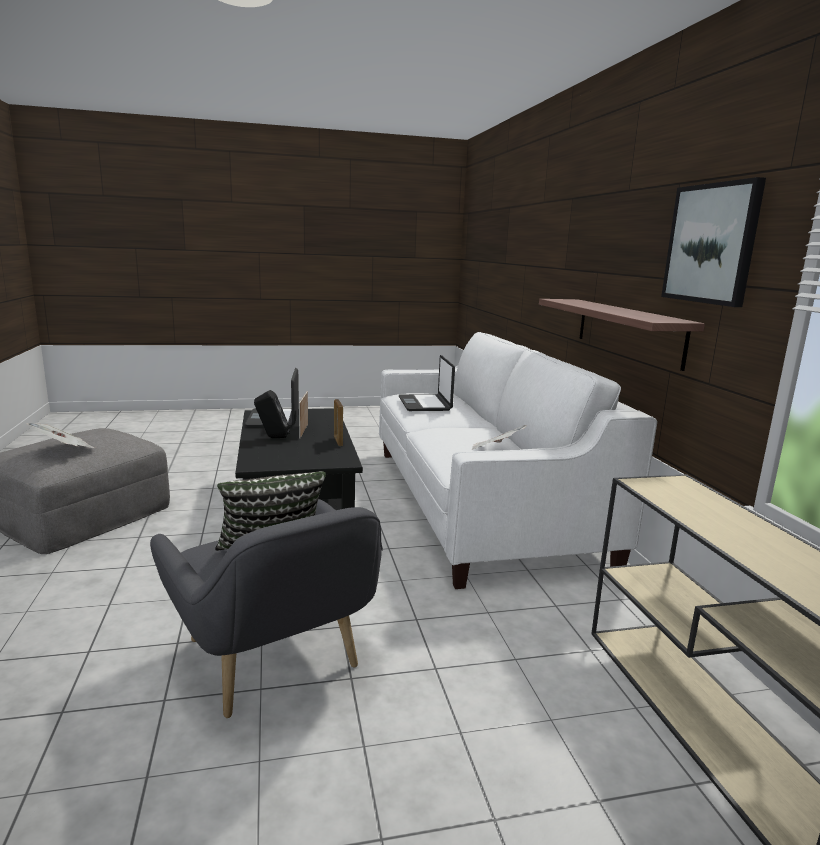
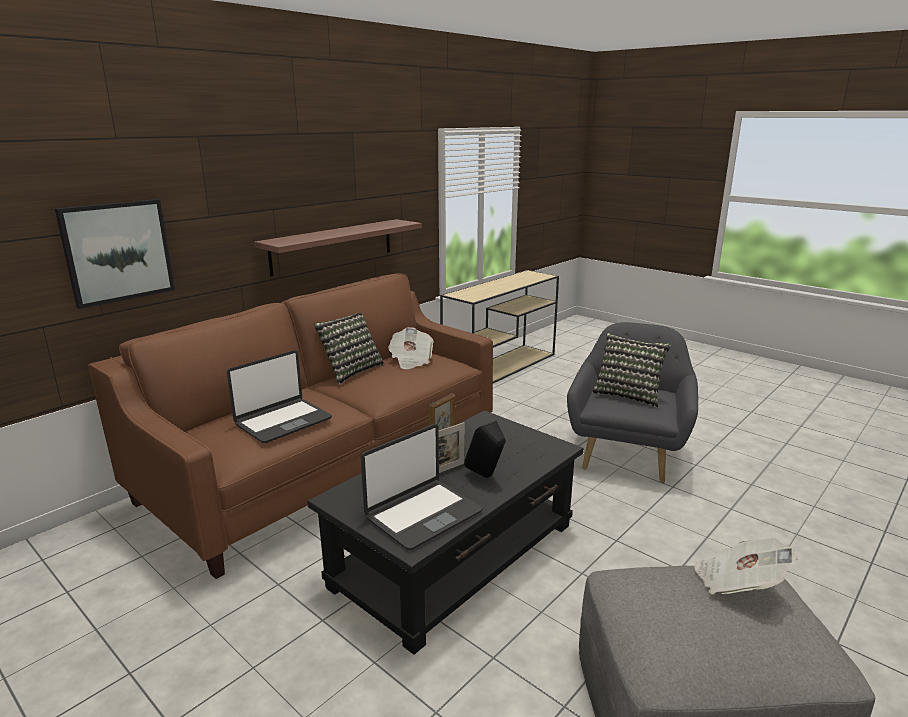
camera: 125 degrees left, 5 degrees up
(477, 502) = (325, 465): white sofa -> brown sofa
(501, 434) = (351, 371): none -> pillow
(711, 244) = (390, 172): picture -> picture (117, 251)

